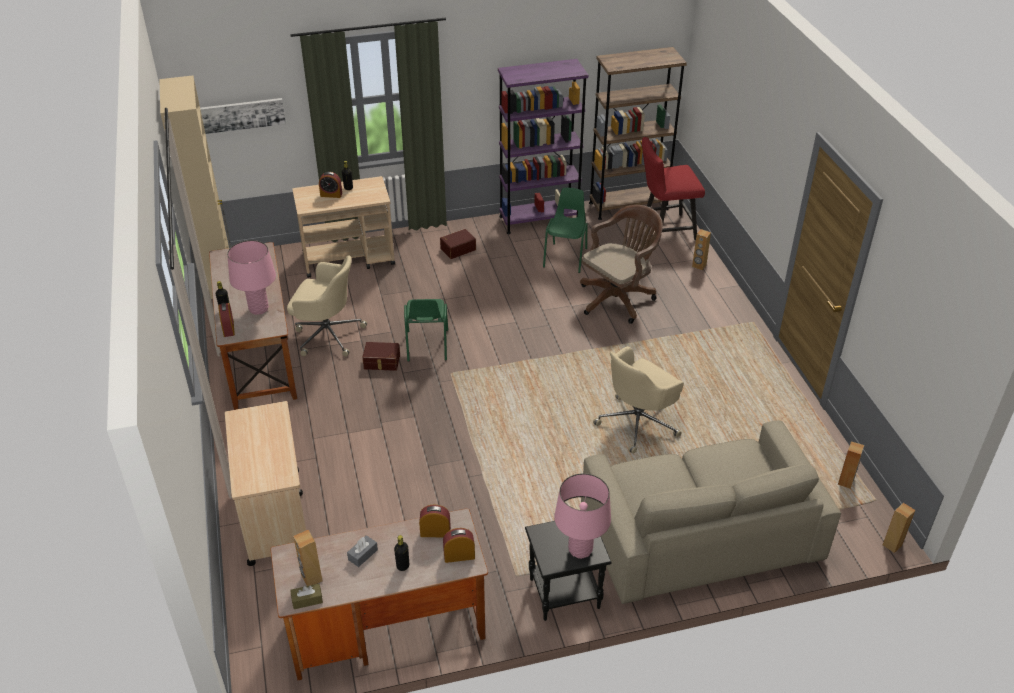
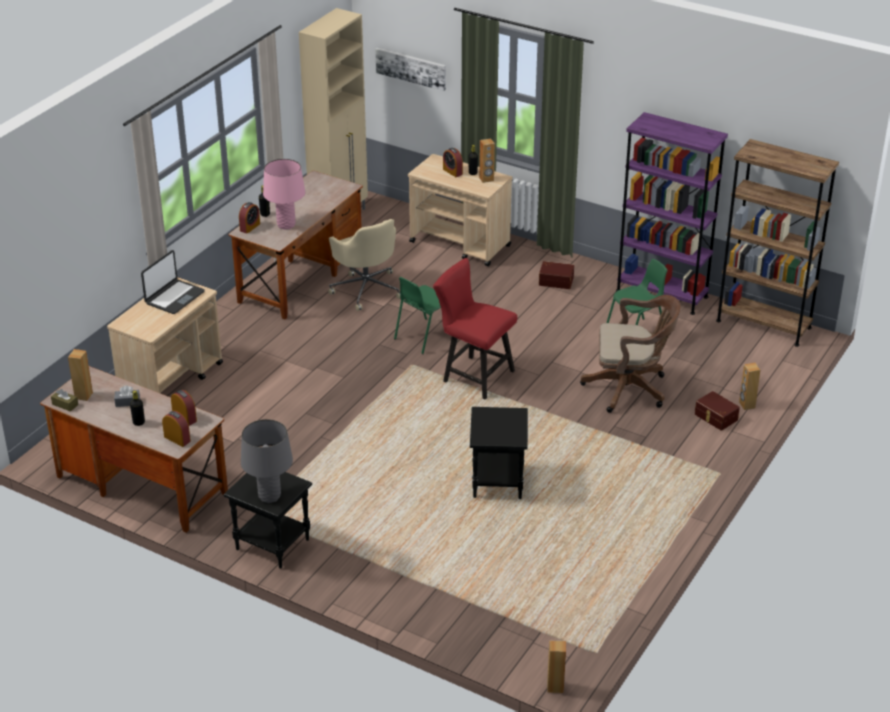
camera: 45 degrees right, 5 degrees down
(257, 430) = (174, 297): none -> laptop
(381, 362) = (375, 329): brown storage box -> brown storage box (715, 417)
(580, 549) = (269, 496): pink table lamp -> grey table lamp
(638, 422) = (496, 481): beige office chair -> black side table
(665, 230) = (764, 361): red chair -> red chair (473, 375)
(699, 532) = (422, 576): beige sofa -> none
(845, 482) = (592, 625): brown speaker -> brown speaker (486, 179)

